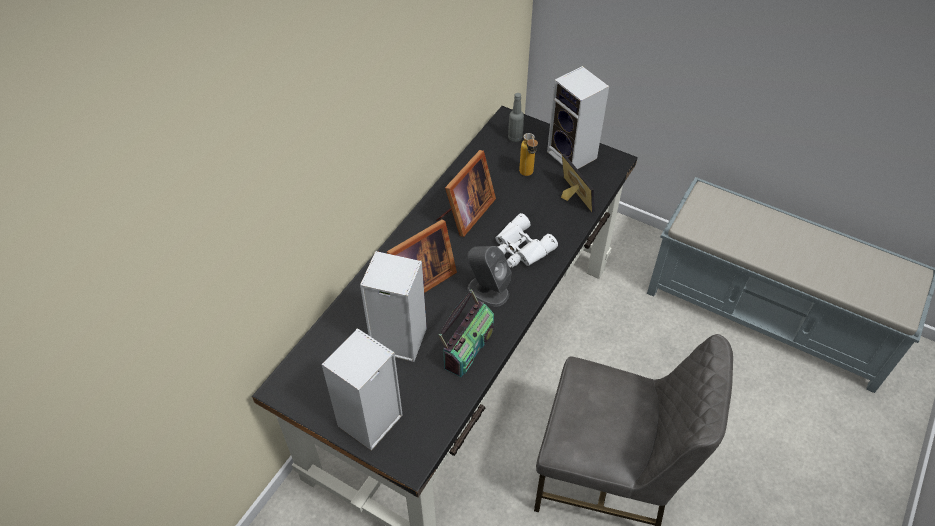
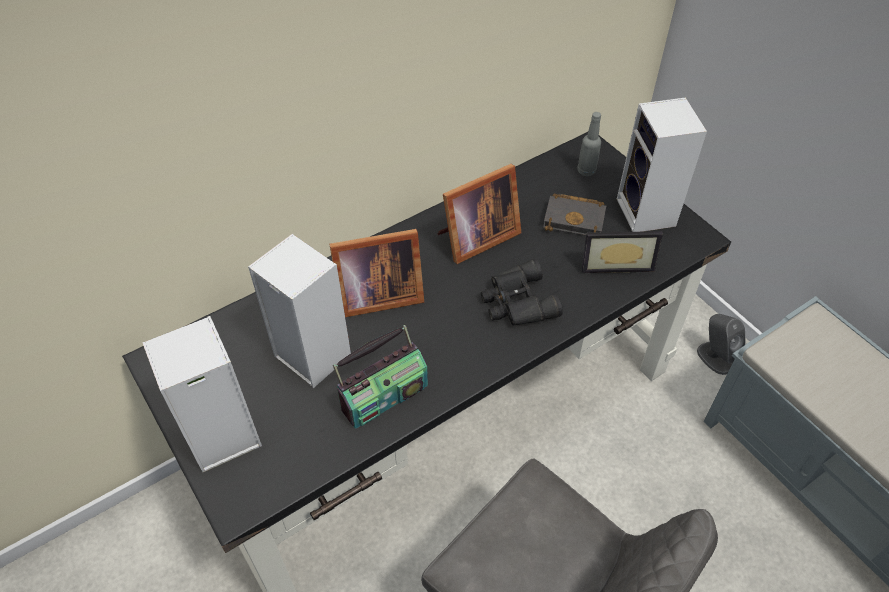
camera: 25 degrees right, 0 degrees up
(487, 291) = (447, 337): grey speaker -> grey speaker (715, 357)
(520, 249) = (516, 302): white binoculars -> black binoculars
(527, 176) = (576, 219): bottle -> black book
(571, 197) = (615, 262): picture frame -> picture frame turned 90 degrees clockwise

